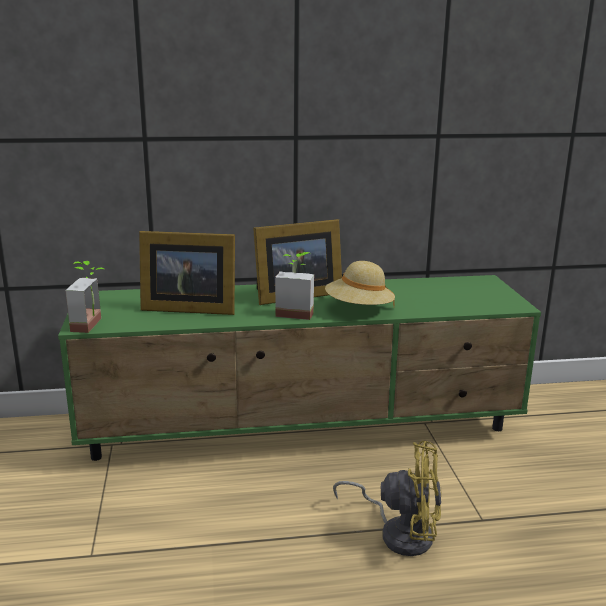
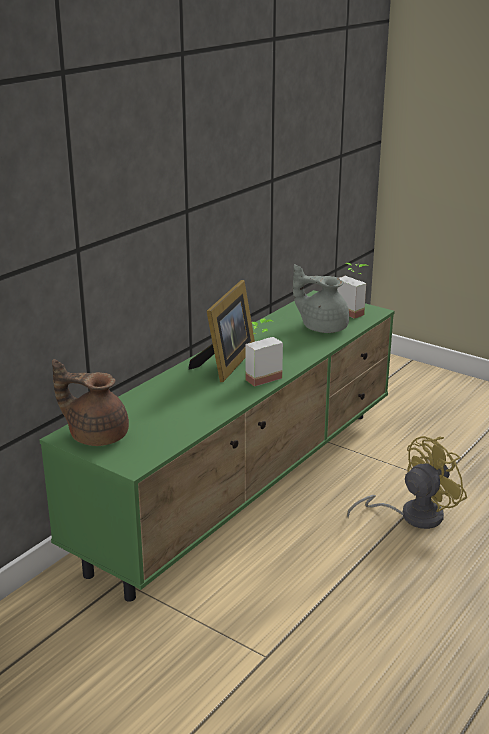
camera: 45 degrees left, 5 degrees up
(93, 325) = (141, 459): potted plant -> potted plant (353, 311)
(107, 302) = (96, 435): none -> brown teapot
(187, 308) = (175, 409): picture frame -> none
(359, 309) = (293, 355): beige hat -> none
(435, 300) = (322, 327): none -> grey teapot

